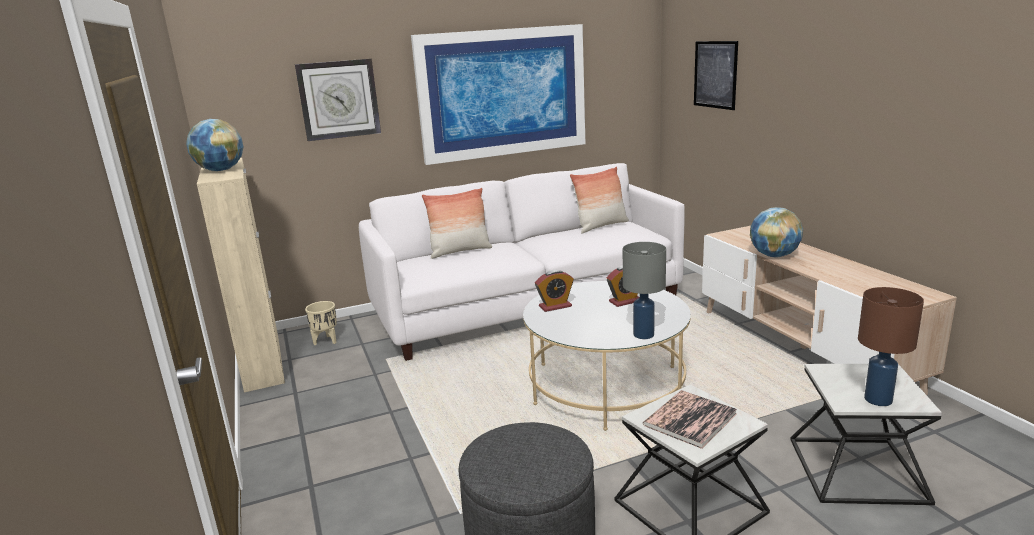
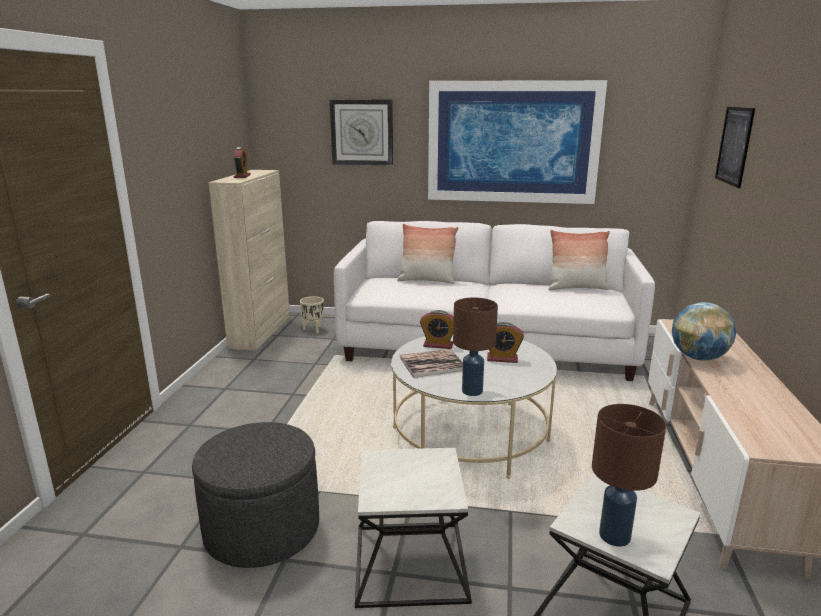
camera: 30 degrees right, 0 degrees up
(220, 170) = (242, 176): globe -> alarm clock
(643, 334) = (472, 391): grey table lamp -> brown table lamp
(690, 419) = (408, 475): book -> book (432, 364)

